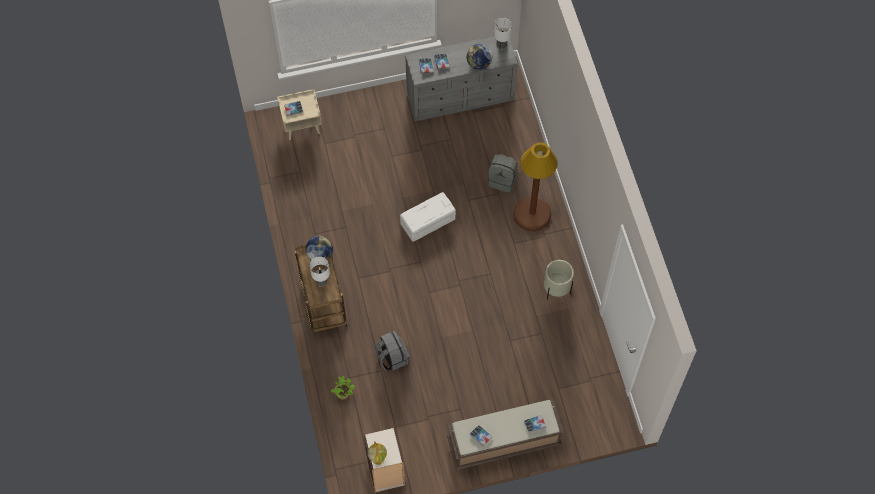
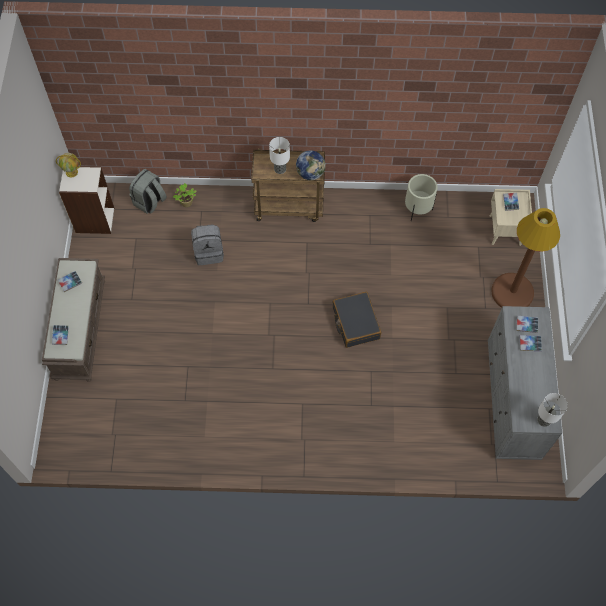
camera: 105 degrees right, 0 degrees up
(428, 221) = (355, 323): white storage box -> black suitcase
(479, 64) = (519, 385): globe -> none
(502, 180) = (387, 415): grey backpack -> grey backpack (150, 202)
(532, 214) = (333, 434): brown floor lamp -> brown floor lamp (512, 292)
(556, 290) = (230, 431): beige planter -> beige planter (417, 209)

